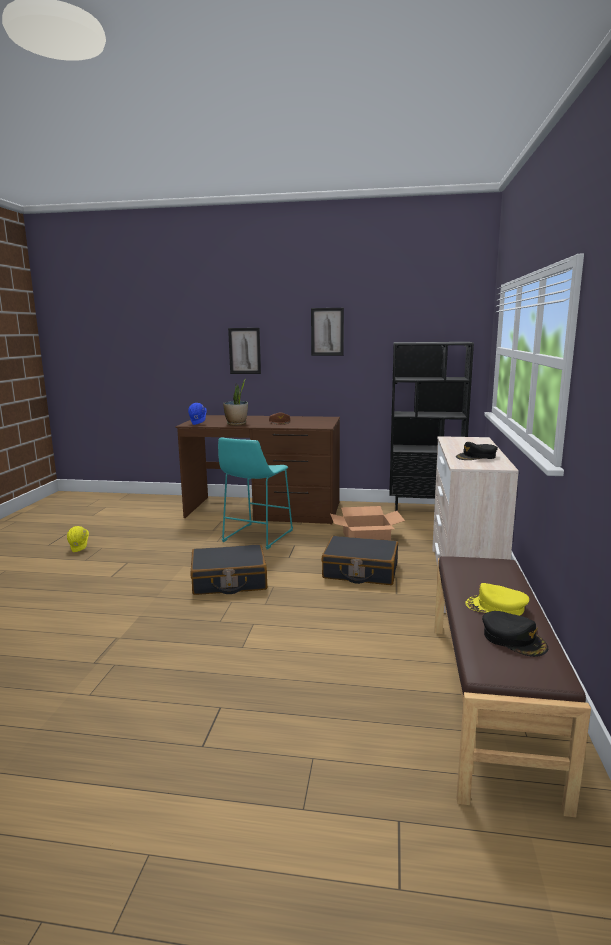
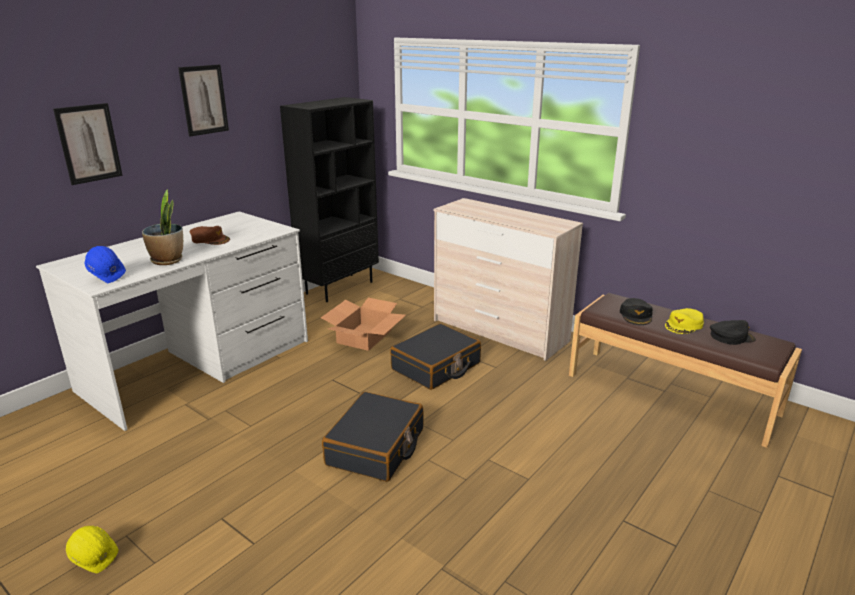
camera: 60 degrees left, 10 degrees up
(255, 537) = (277, 396): turquoise stool -> none
(264, 510) = (199, 365): brown desk -> white desk
(476, 457) = (529, 220): black cap -> black cap (636, 315)

